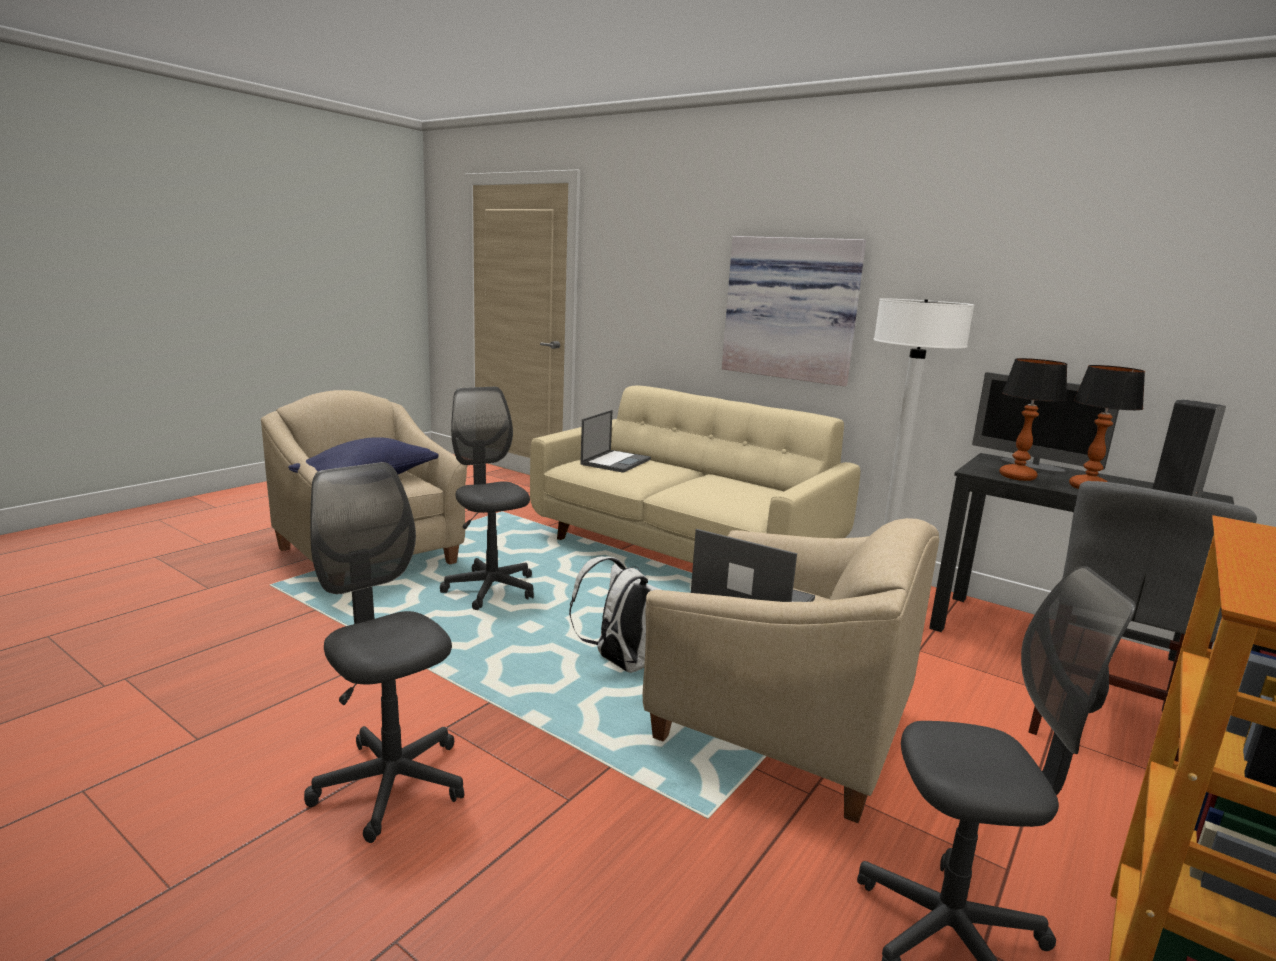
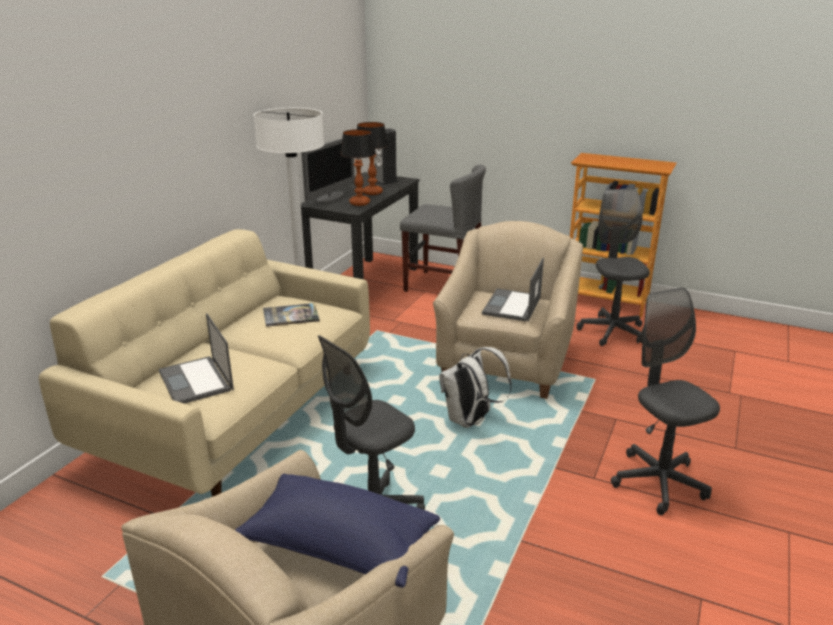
camera: 100 degrees left, 10 degrees up
(391, 784) = (658, 482): grey office chair -> grey office chair turned 120 degrees clockwise
(616, 461) = (196, 381): laptop -> laptop turned 135 degrees counterclockwise
(736, 491) = (291, 316): none -> book
(792, 309) = (170, 153): picture -> none

